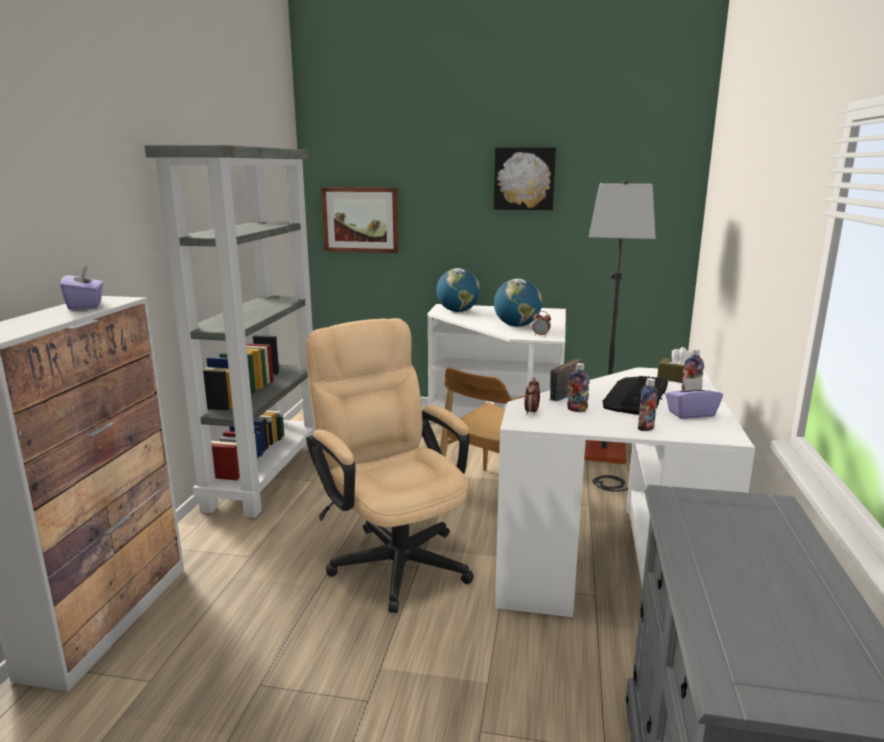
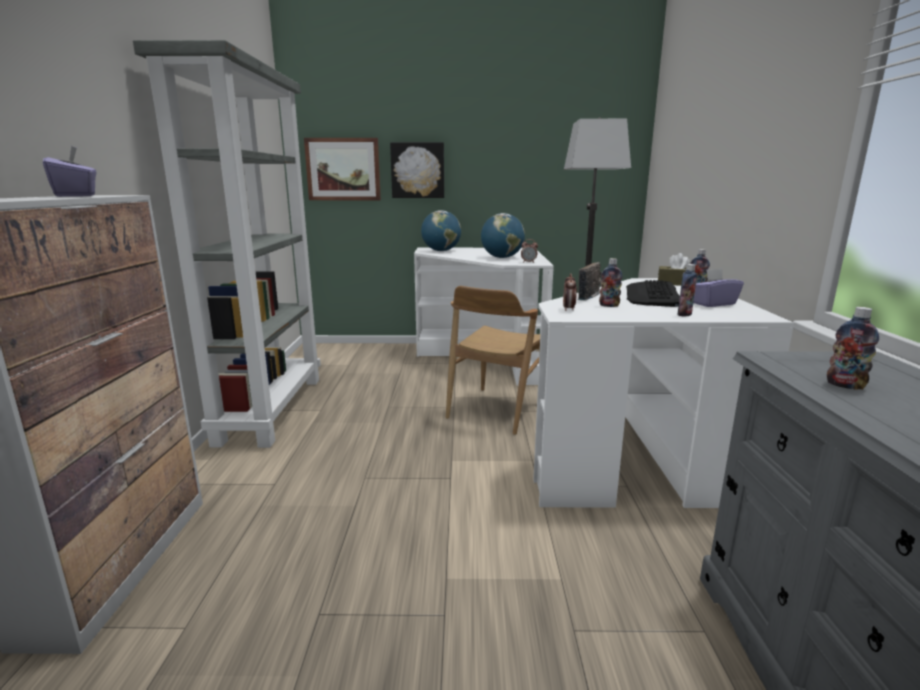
camera: 10 degrees left, 0 degrees up
(393, 556) = (423, 470): beige office chair -> none
(524, 179) = (495, 129): picture -> picture (418, 170)
(711, 535) = (845, 385): none -> bottle

